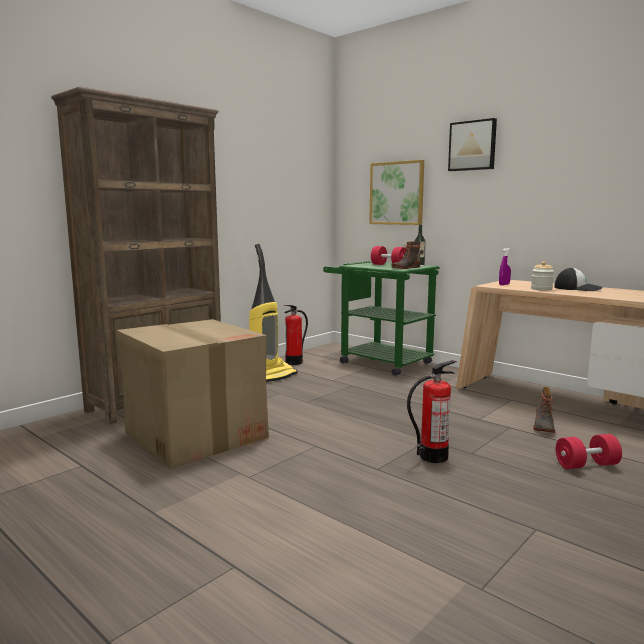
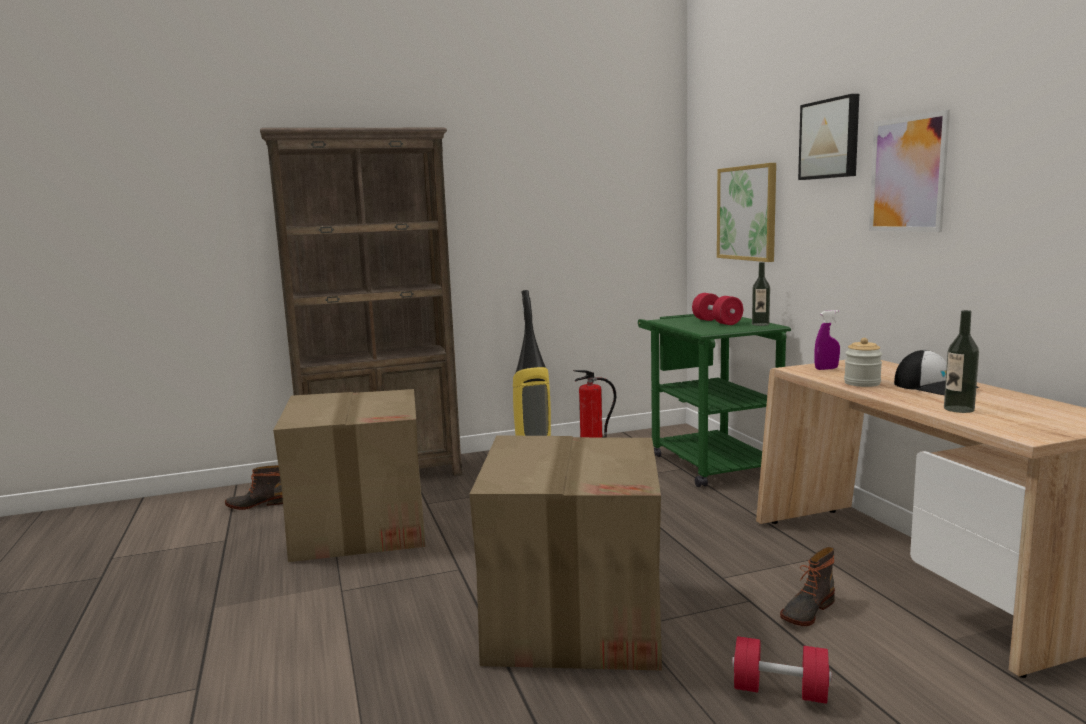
camera: 30 degrees right, 0 degrees up
(405, 268) = (722, 329): boot -> boot (257, 504)
(433, 456) = (574, 618): fire extinguisher -> cardboard box
(535, 168) = (907, 174): none -> picture
(616, 295) = (959, 409): none -> bottle

